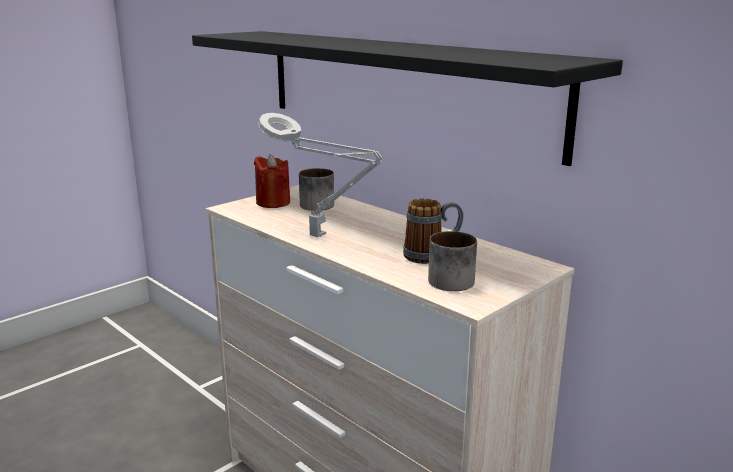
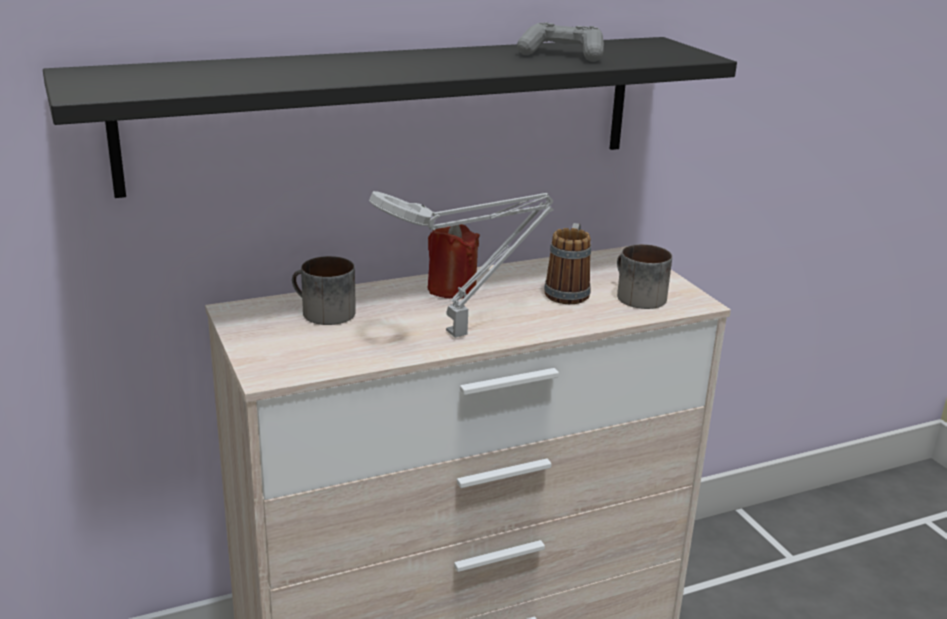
camera: 70 degrees left, 5 degrees up
(273, 203) = (282, 339): red candle -> red candle (452, 289)
(460, 52) = (562, 55): none -> grey game controller

